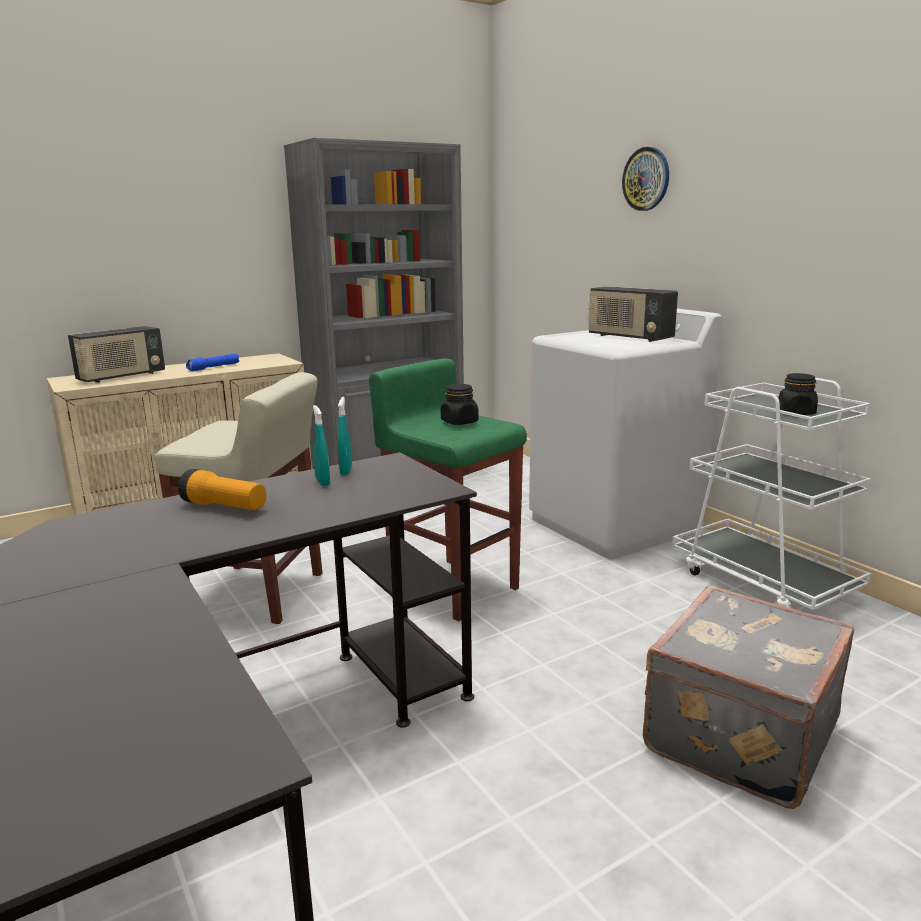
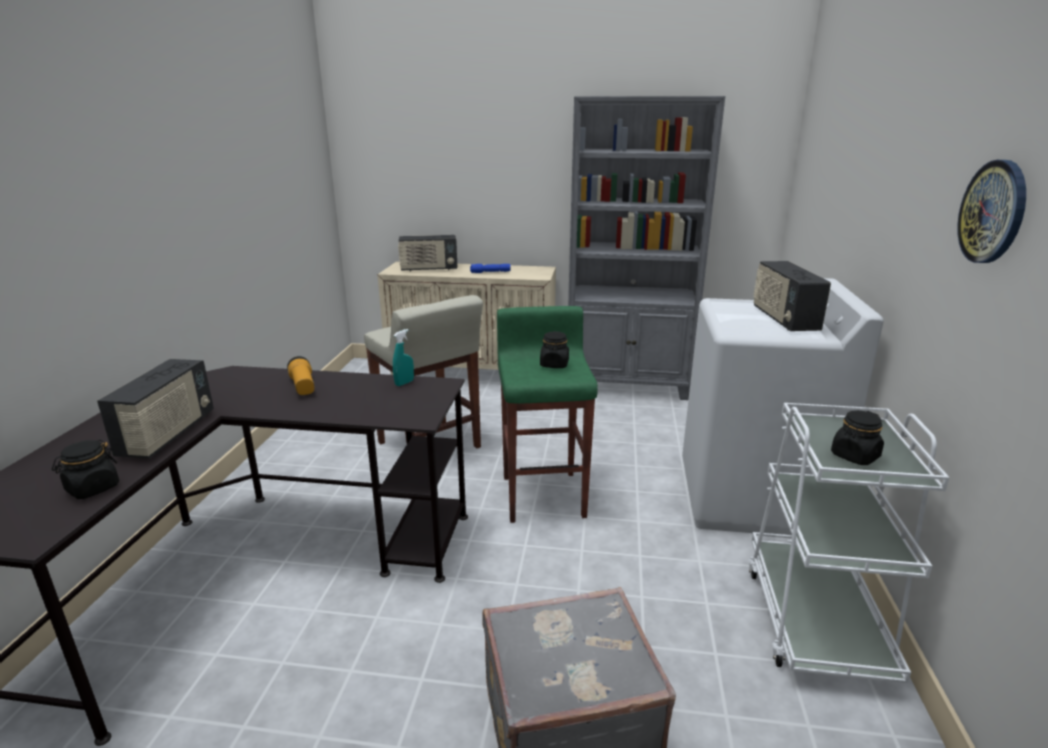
camera: 40 degrees right, 5 degrees up
(149, 602) = (168, 434): none -> radio
(187, 686) = (92, 488): none -> black jar
(322, 482) = (376, 387): turquoise spray bottle -> none
(646, 179) = (875, 146): wall clock -> wall clock (993, 212)

